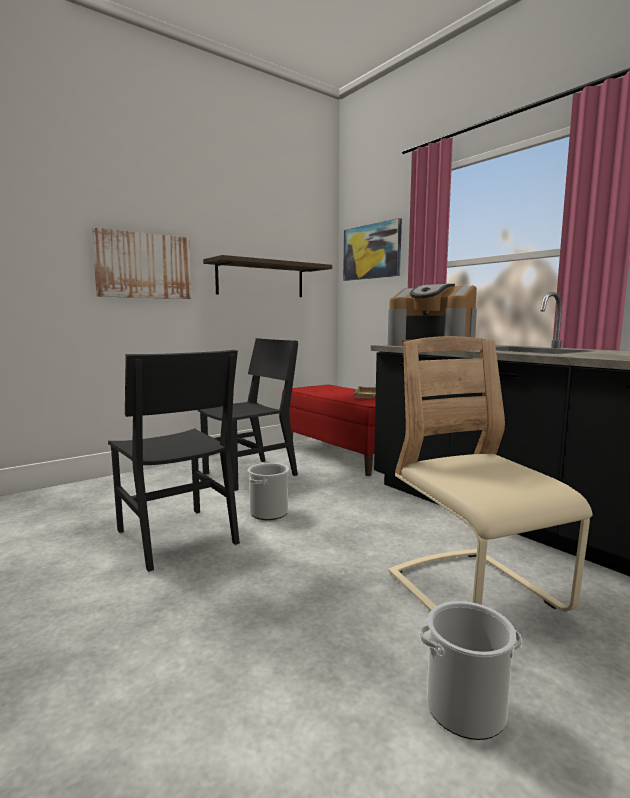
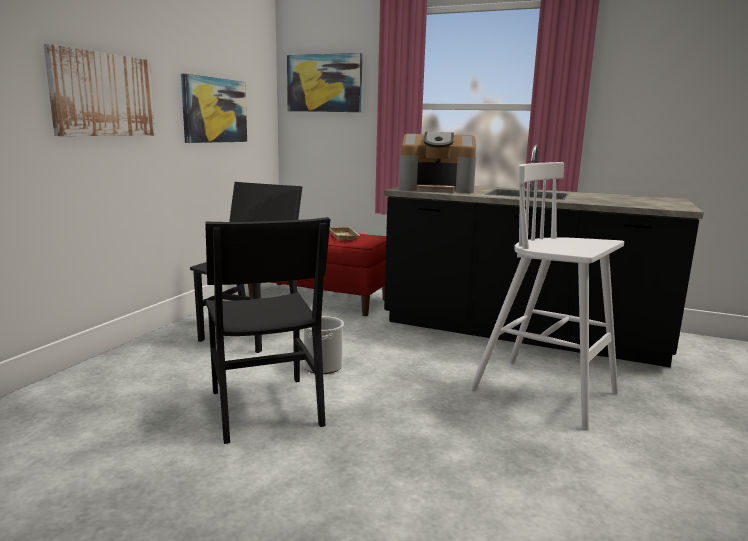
camera: 30 degrees left, 5 degrees up
(176, 537) = (265, 407): black chair -> black chair turned 45 degrees clockwise
(261, 279) = (214, 110): shelf -> picture
(465, 709) = (613, 460): bucket -> none
(475, 594) = (546, 392): beige chair -> white stool

